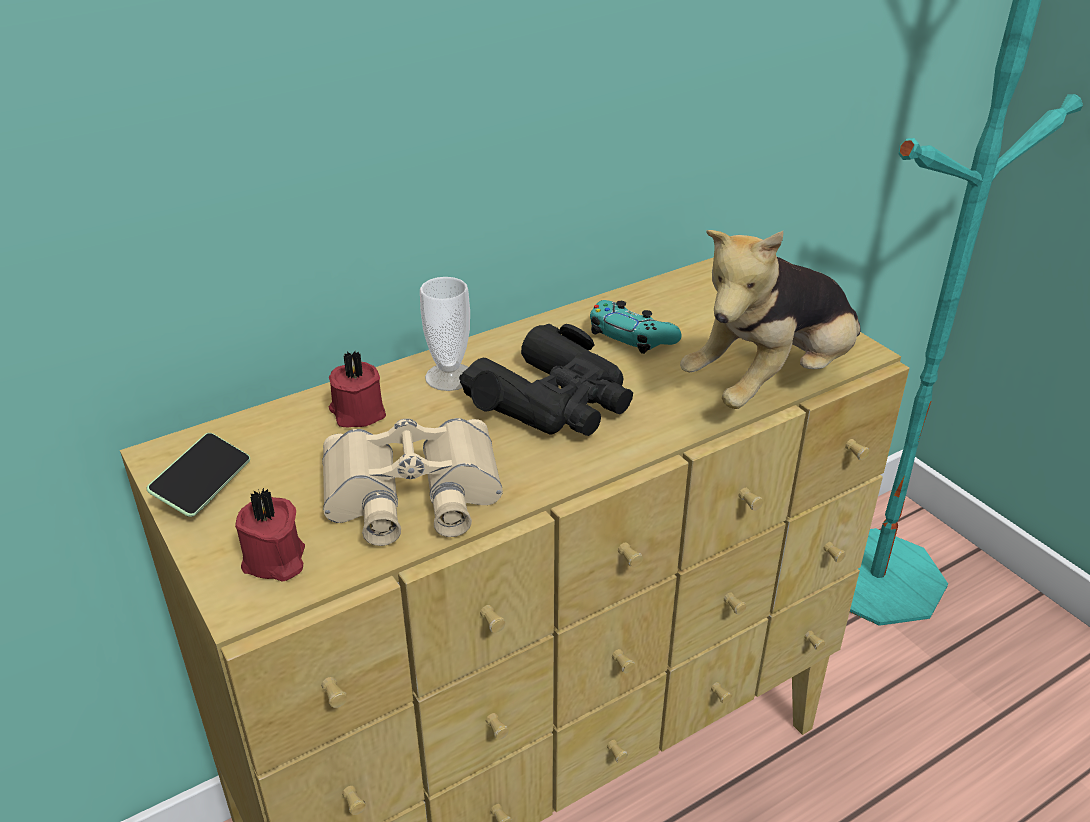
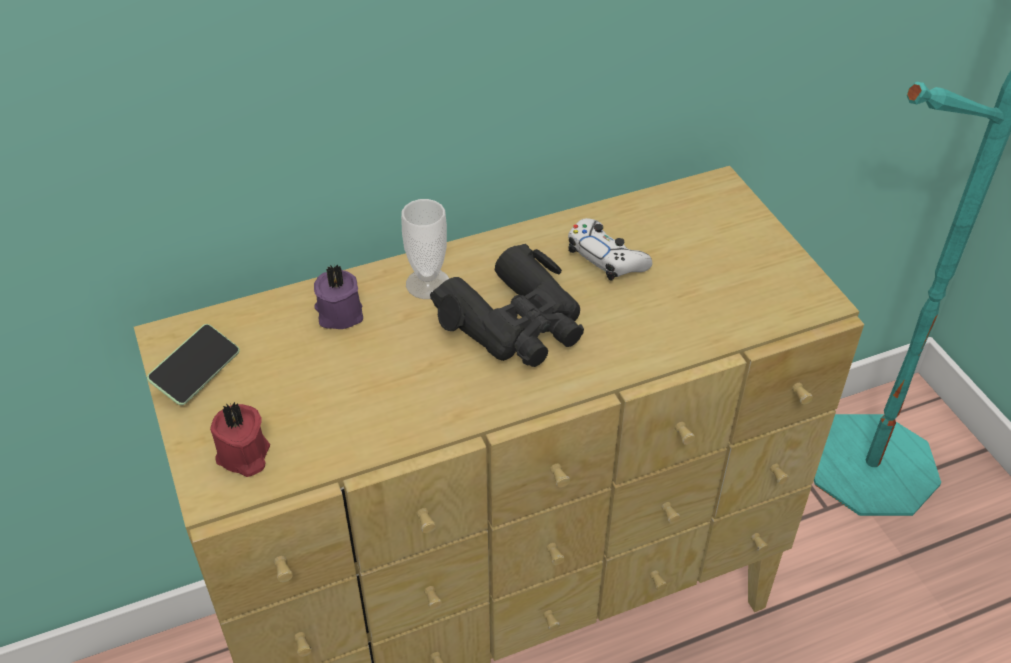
camera: 10 degrees right, 10 degrees up
(357, 413) = (339, 313): red candle -> purple candle
(412, 495) = (368, 406): beige binoculars -> none
(631, 336) = (606, 257): turquoise game controller -> white game controller
(772, 383) = (723, 327): plush toy -> none

